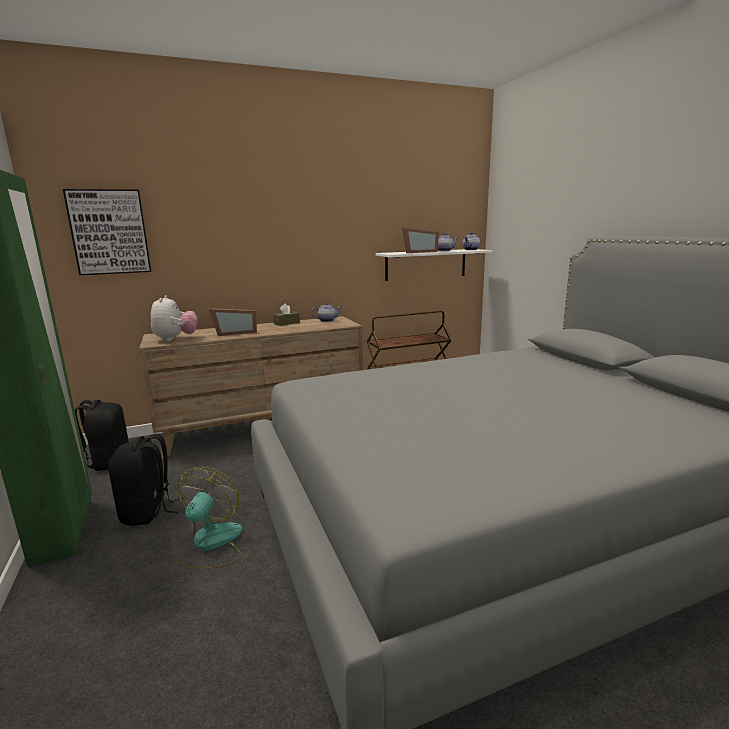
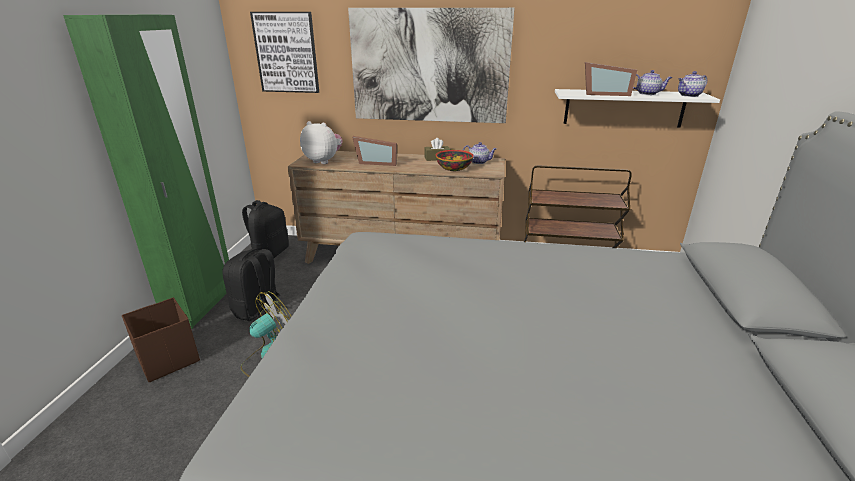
camera: 30 degrees right, 10 degrees up
(72, 591) = (168, 358): none -> brown storage box
(175, 339) = (323, 161): plush toy -> plush toy turned 90 degrees counterclockwise
(268, 239) = (429, 66): none -> picture
(313, 326) = (454, 168): none -> bowl

